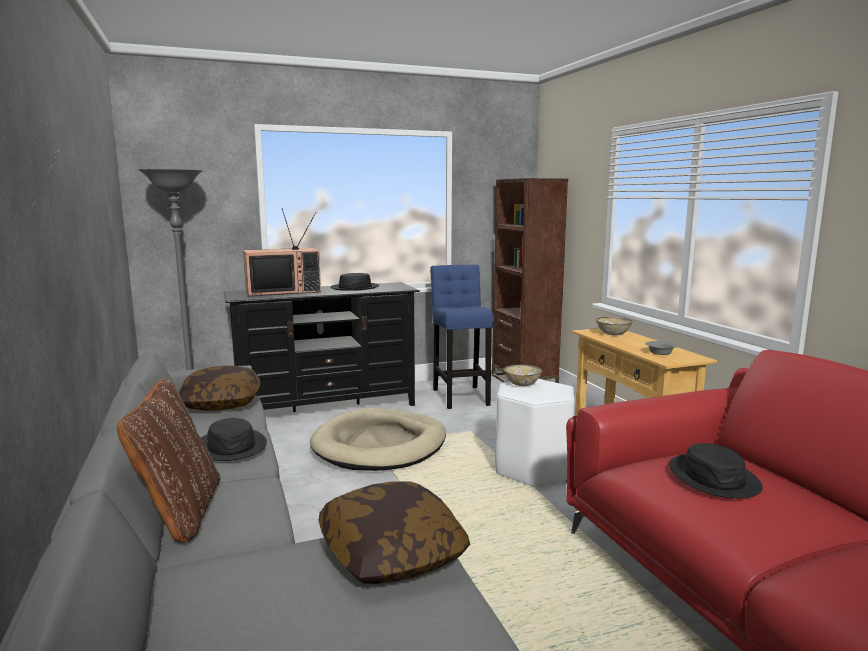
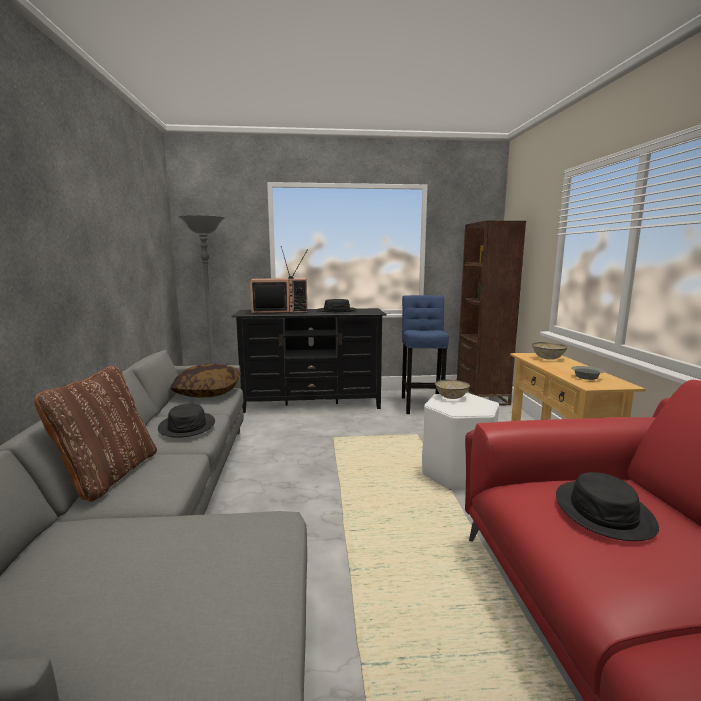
camera: 15 degrees right, 0 degrees up
(380, 445) = (337, 438): beige dog bed -> none
(391, 553) = (240, 540): pillow -> none

